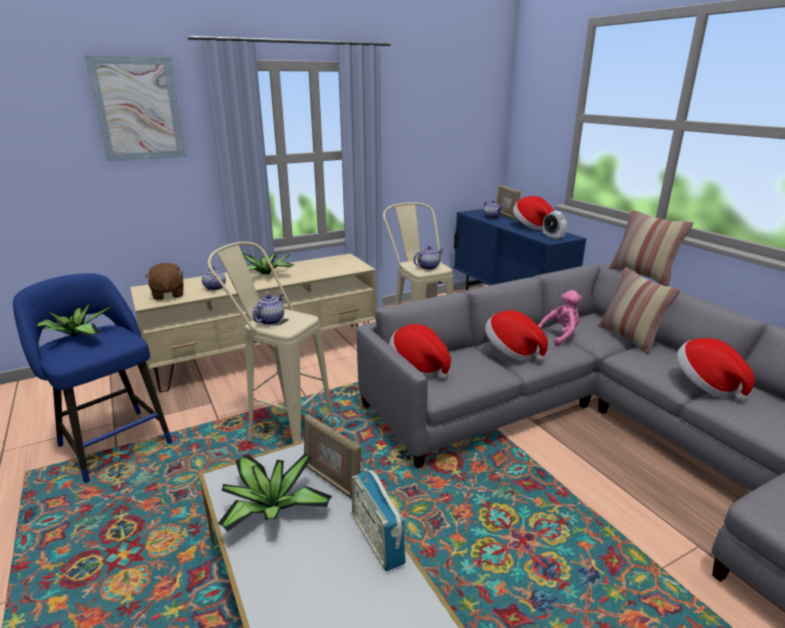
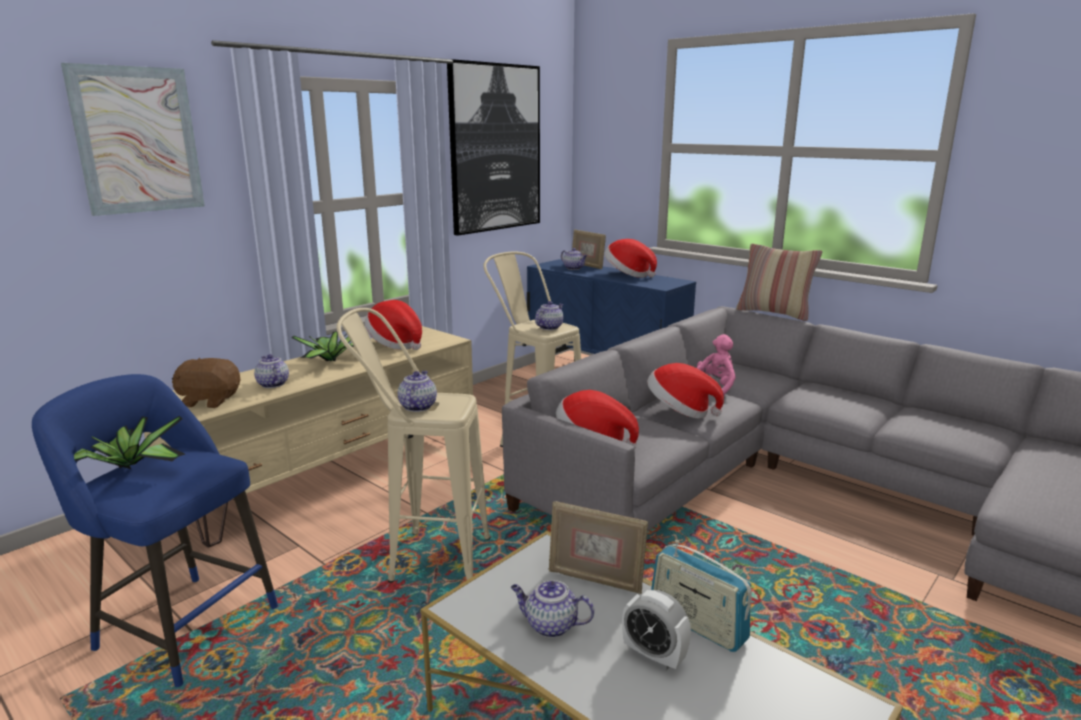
camera: 20 degrees left, 5 degrees down
(168, 294) = (209, 401): brown plush toy -> brown plush toy turned 135 degrees clockwise
(270, 509) = (550, 625): potted plant -> teapot
(432, 115) = (495, 148): none -> picture
(553, 237) = (661, 283): alarm clock -> alarm clock (654, 656)
(629, 338) = (783, 381): pillow -> none
(706, 384) = (885, 413): hat -> hat (396, 344)

